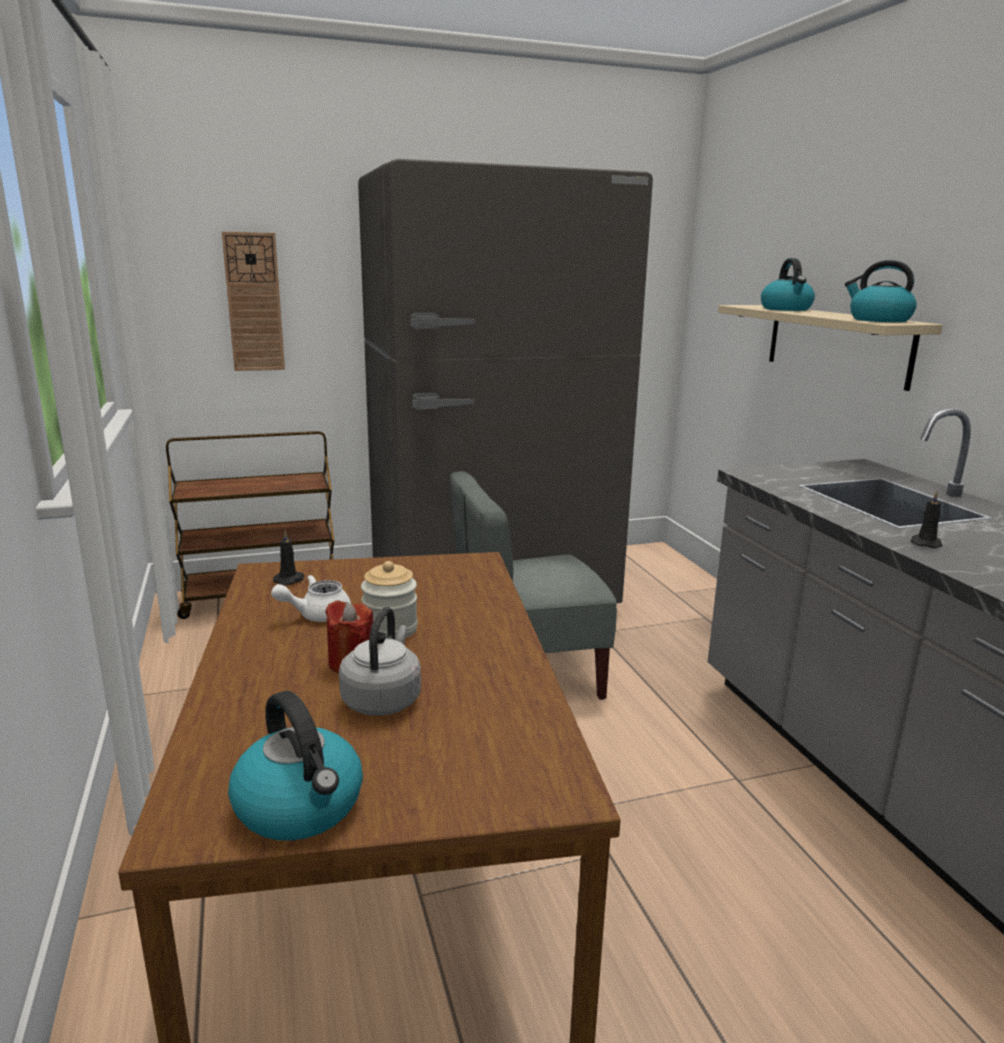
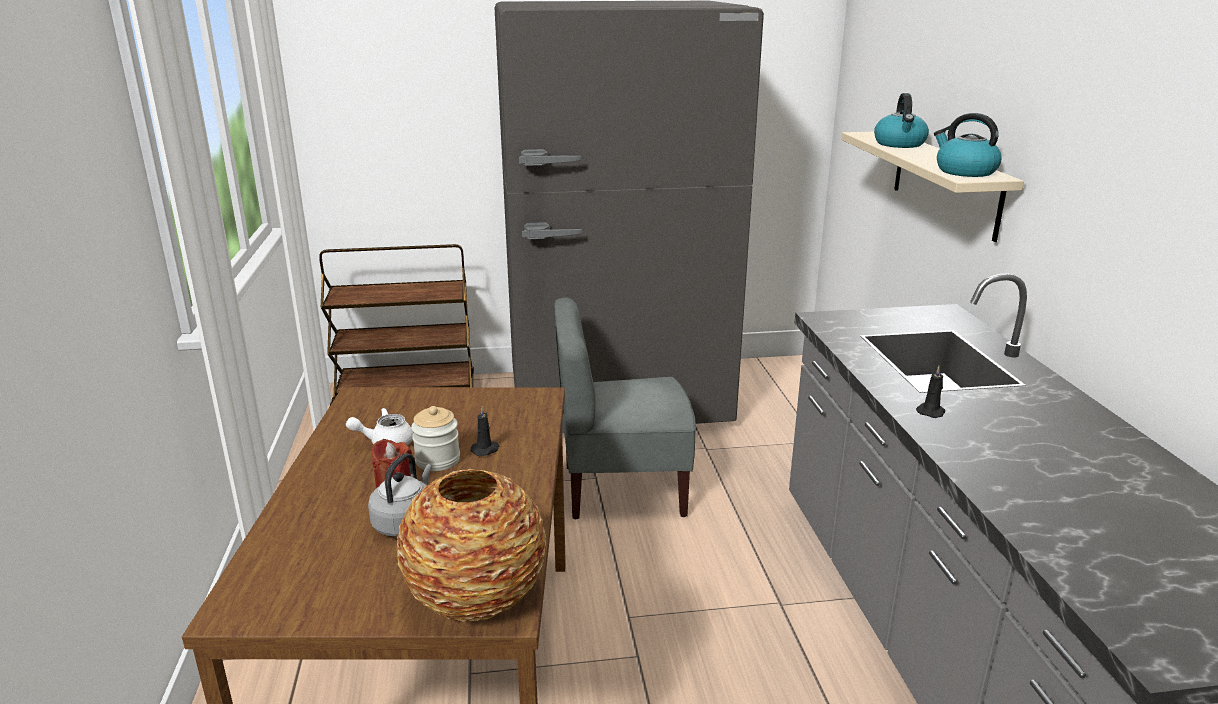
camera: 10 degrees right, 5 degrees up
(254, 302) = (399, 123): wall clock -> none
(290, 580) = (376, 406): black candle -> black candle (486, 450)
(301, 807) = (314, 603): kettle -> none
(518, 778) = (477, 597): none -> vase

